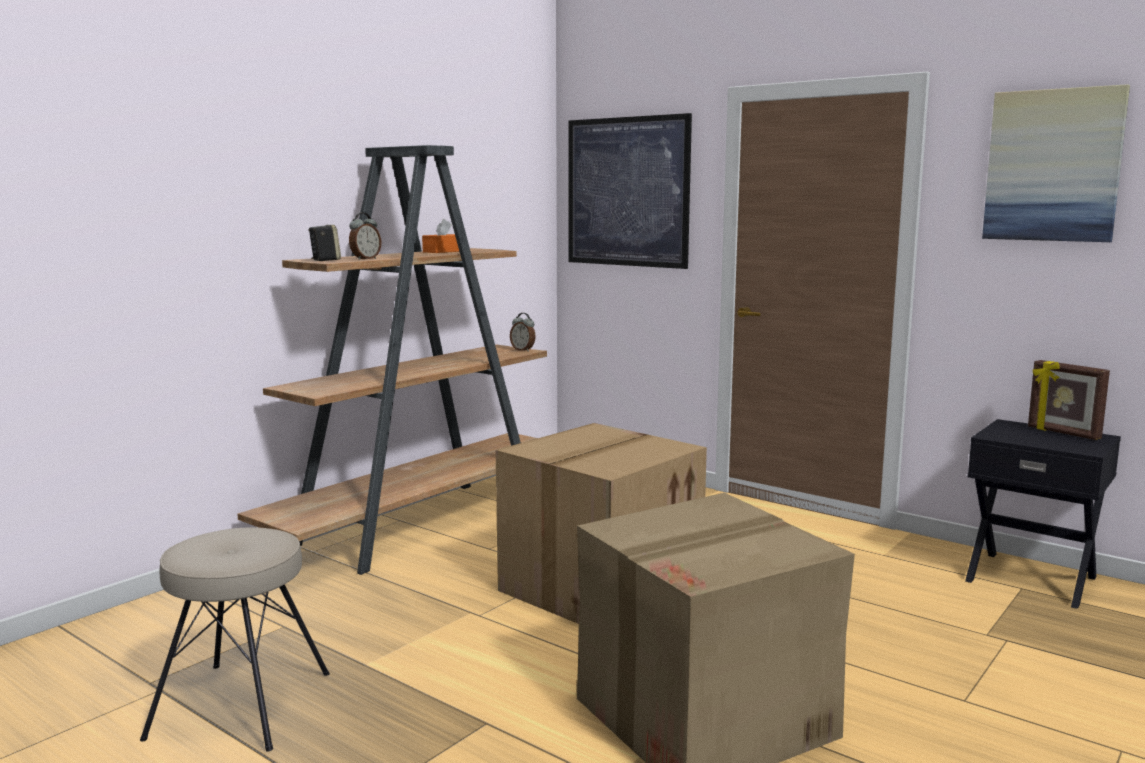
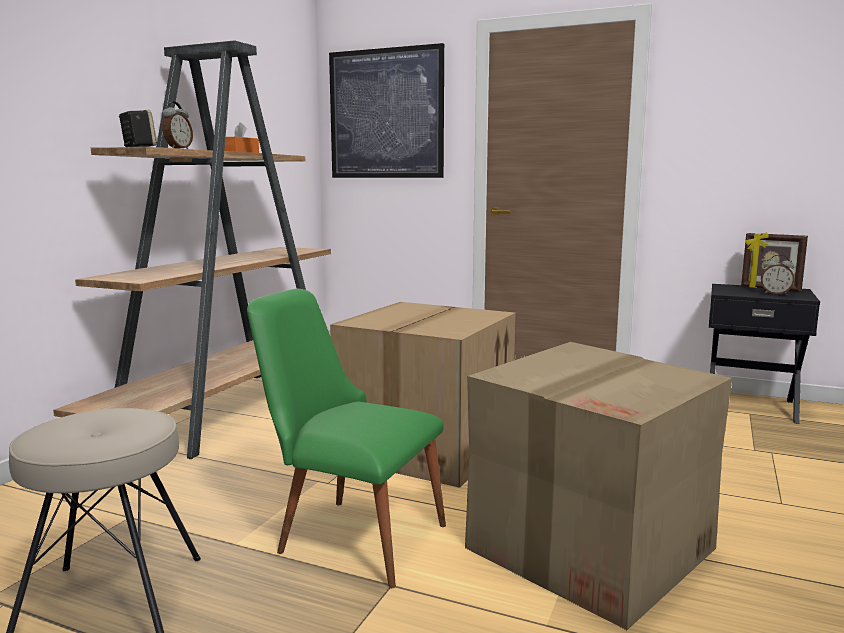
camera: 15 degrees left, 0 degrees up
(473, 670) = (349, 534): none -> green chair
(523, 350) = (309, 249): alarm clock -> alarm clock (775, 294)
(1053, 165) = (754, 77): picture -> none

